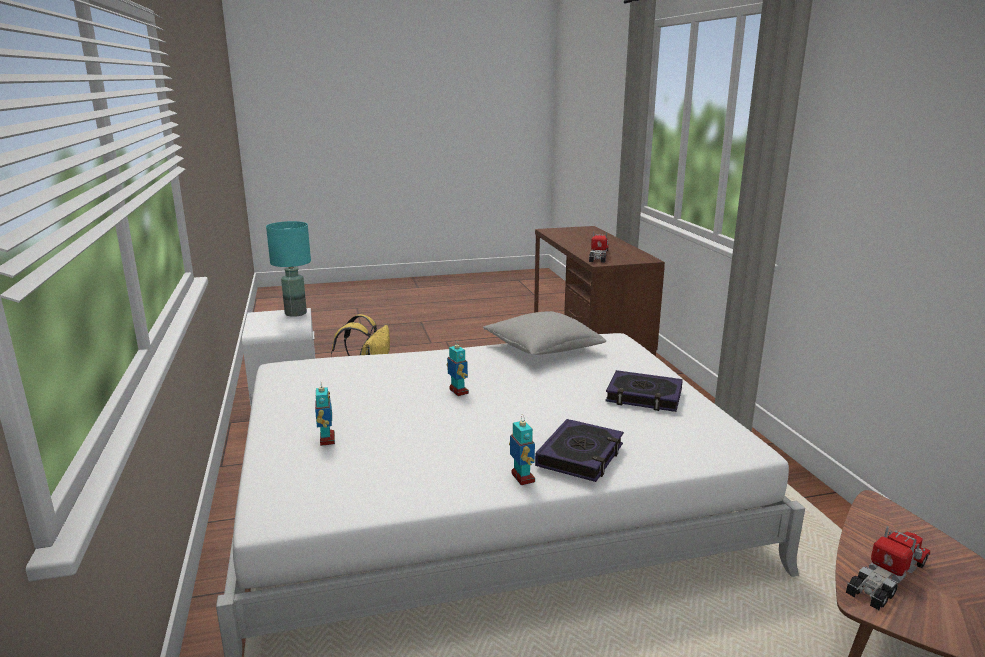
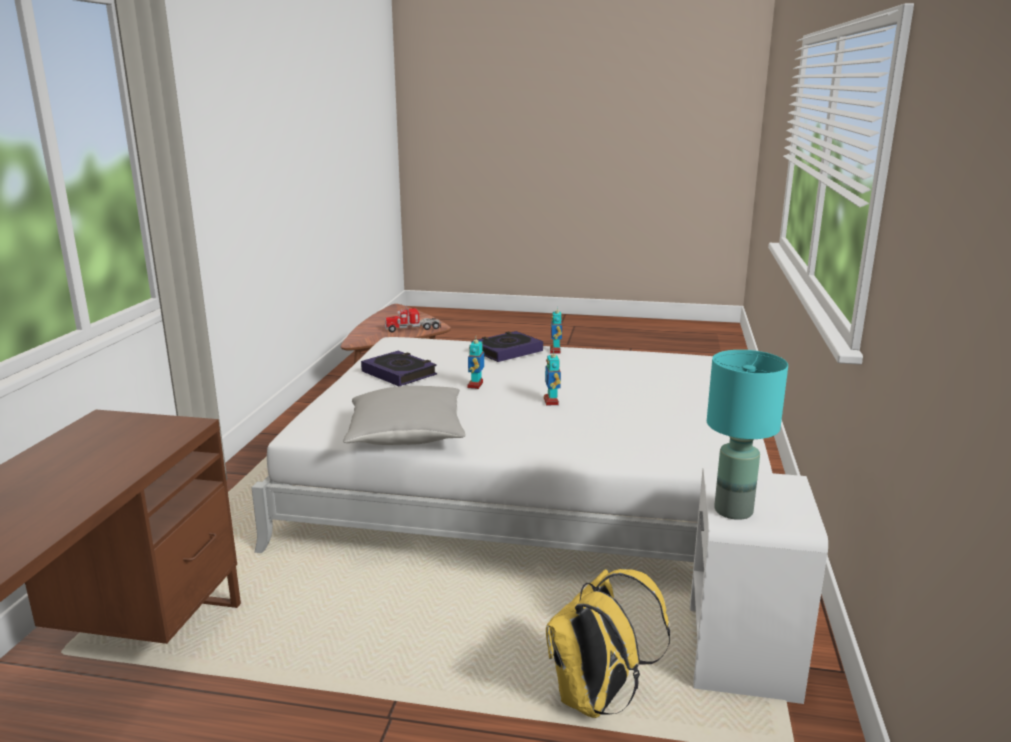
camera: 155 degrees left, 0 degrees up
(326, 440) = (683, 388): toy robot -> toy robot (475, 385)
(598, 256) = (144, 442): toy truck -> none

